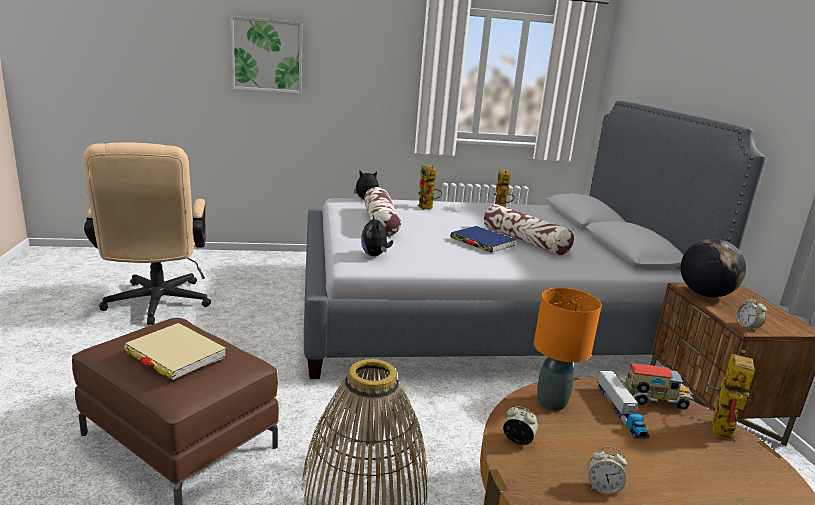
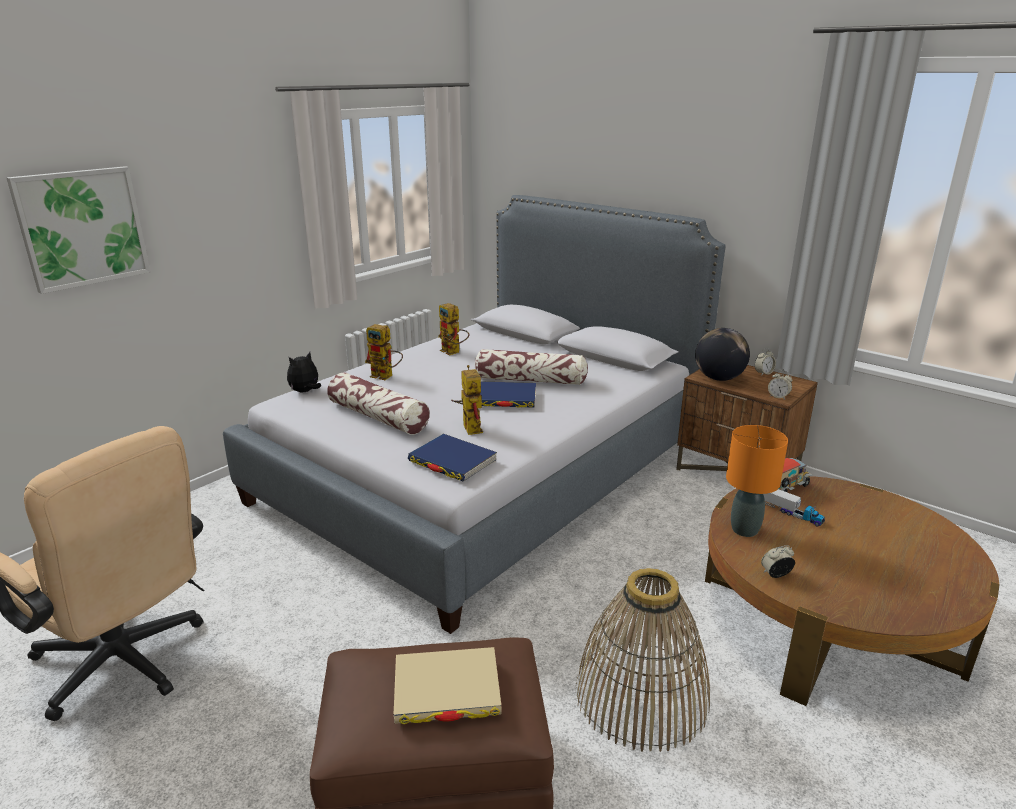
camera: 40 degrees left, 5 degrees up
(375, 255) = (452, 461): plush toy -> blue book
(602, 488) = (857, 575): alarm clock -> alarm clock (763, 373)
(718, 425) = (833, 486): toy robot -> toy robot (469, 427)

